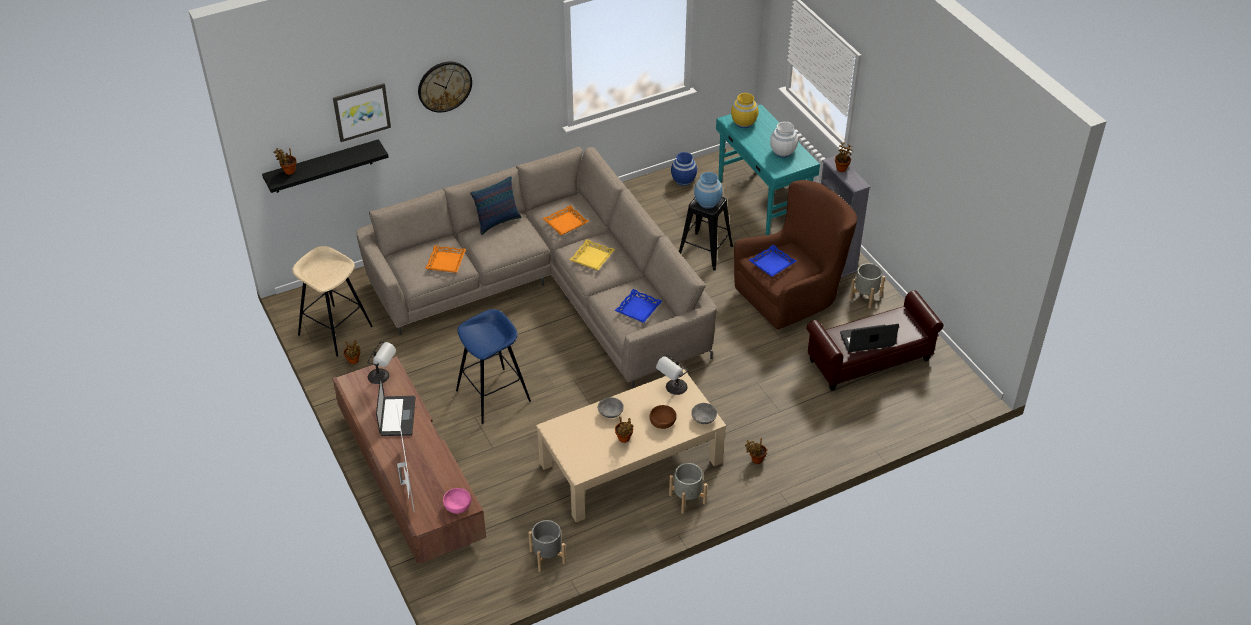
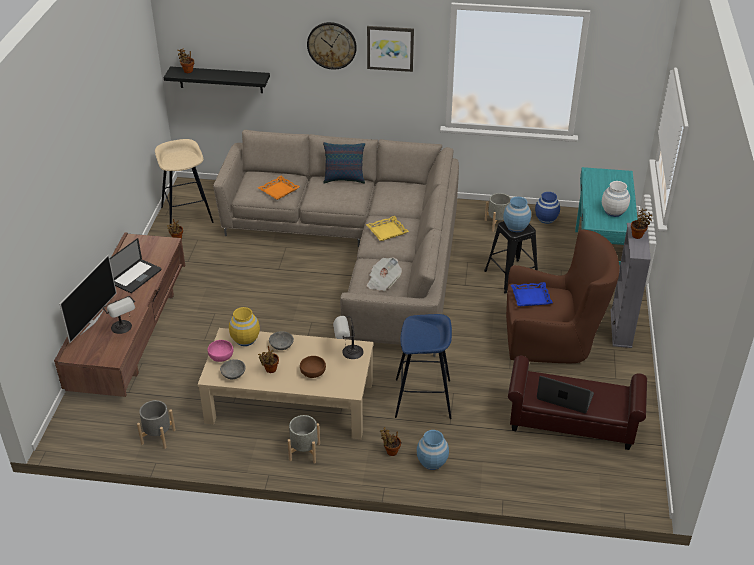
camera: 35 degrees right, 5 degrees down
(361, 111) = (256, 42): picture -> picture (390, 48)
(383, 376) = (157, 247): table lamp -> table lamp (124, 329)
(457, 506) = (105, 356): pink bowl -> pink bowl (221, 356)
(493, 396) = (243, 305): blue stool -> blue stool (423, 399)
(565, 223) = (393, 199): orange tray -> none
(638, 309) = (383, 282): blue tray -> newspaper
(703, 418) = (348, 386): grey bowl -> grey bowl (233, 374)
(743, 123) = (601, 178): yellow vase -> yellow vase (245, 339)
(796, 451) = (432, 462): none -> blue vase
(865, 297) = (619, 371): grey planter -> grey planter (498, 224)

